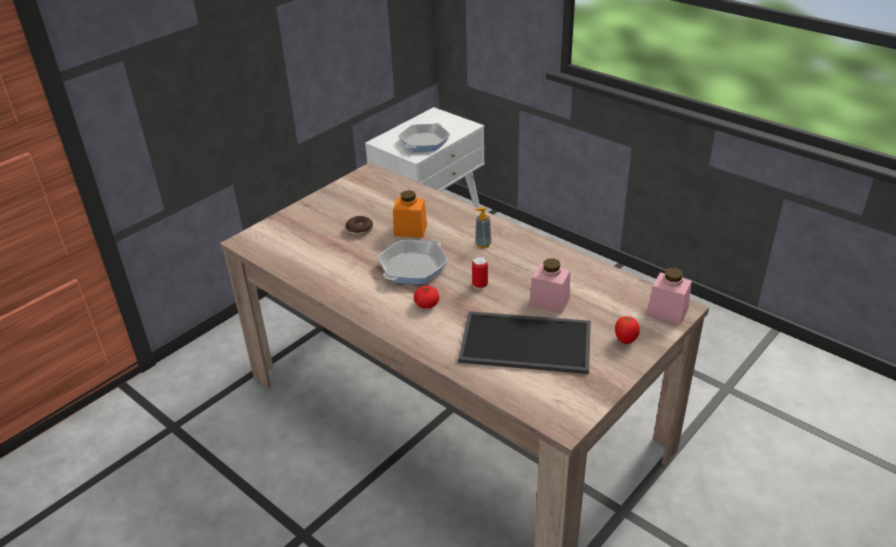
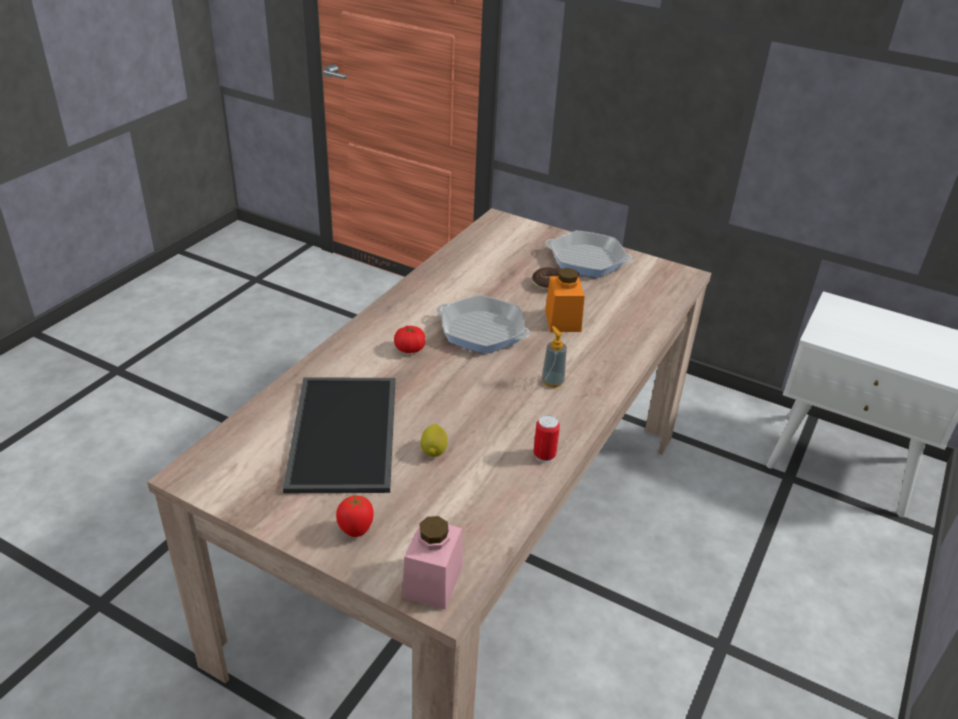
camera: 75 degrees right, 0 degrees up
(424, 142) = (866, 340): frying pan -> frying pan (586, 260)
(480, 285) = (458, 386): can -> can (544, 455)
(549, 301) = (434, 450): pink jar -> lemon

